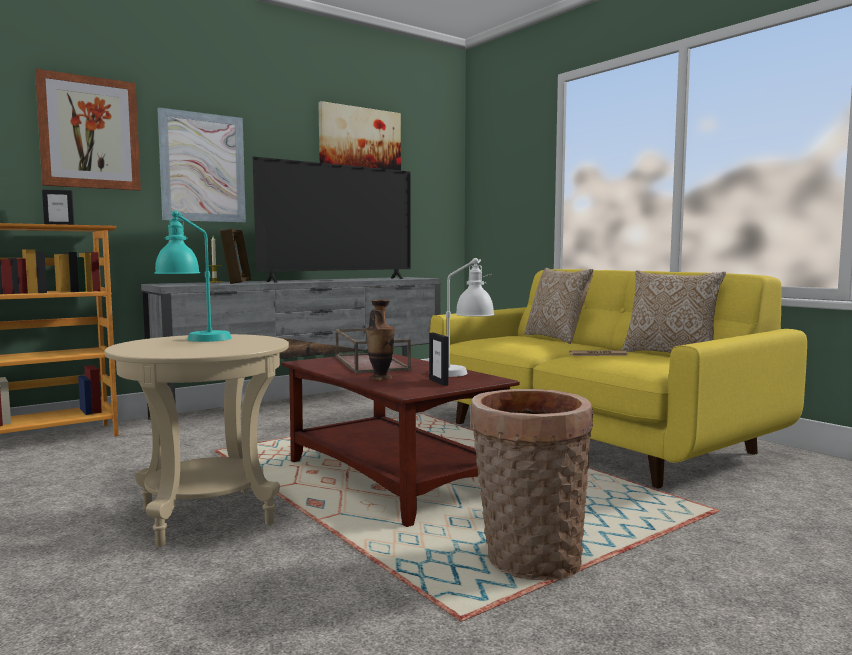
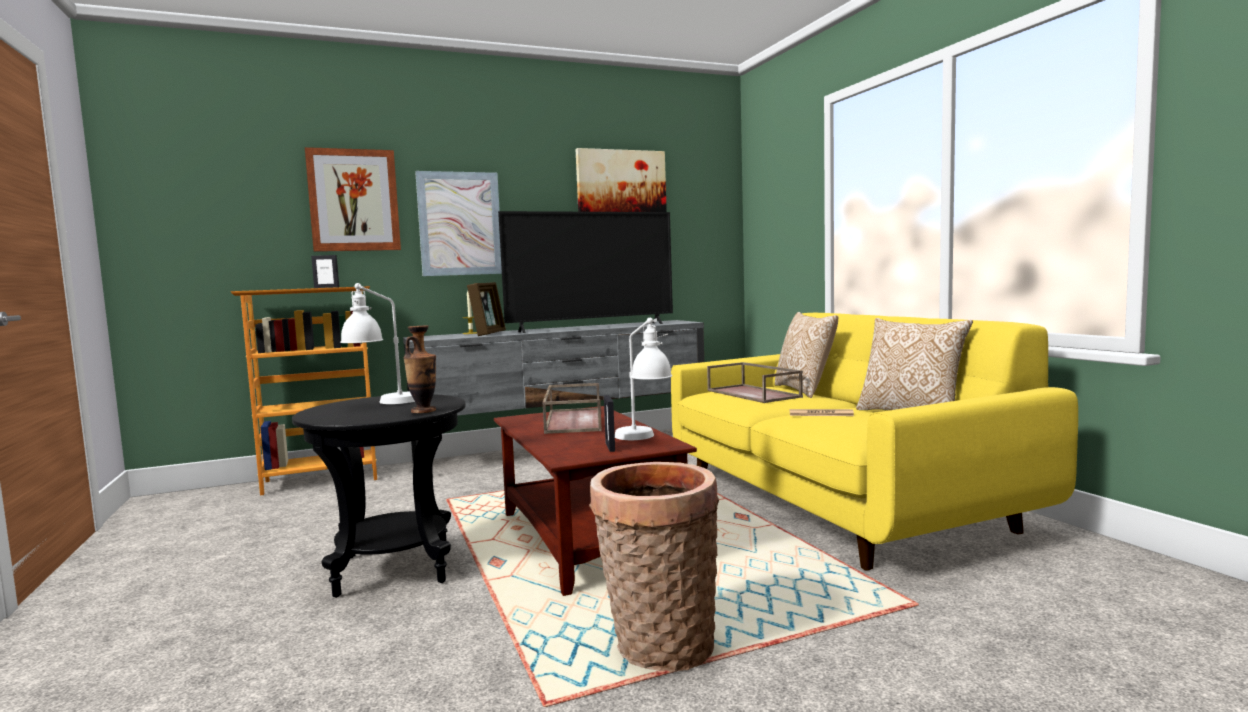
camera: 15 degrees right, 0 degrees up
(195, 341) = (384, 403): turquoise table lamp -> white table lamp
(206, 517) = (394, 569): beige side table -> black side table
(380, 378) = (559, 441): vase -> vase (423, 411)
(517, 340) = (754, 394): none -> brown tray

